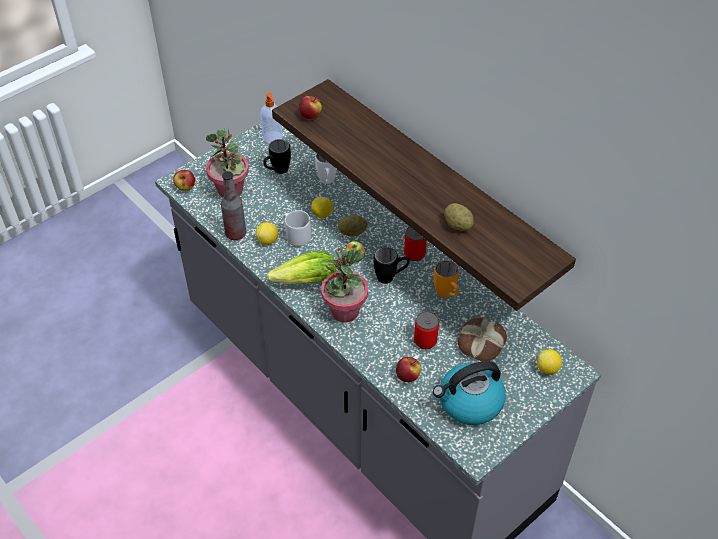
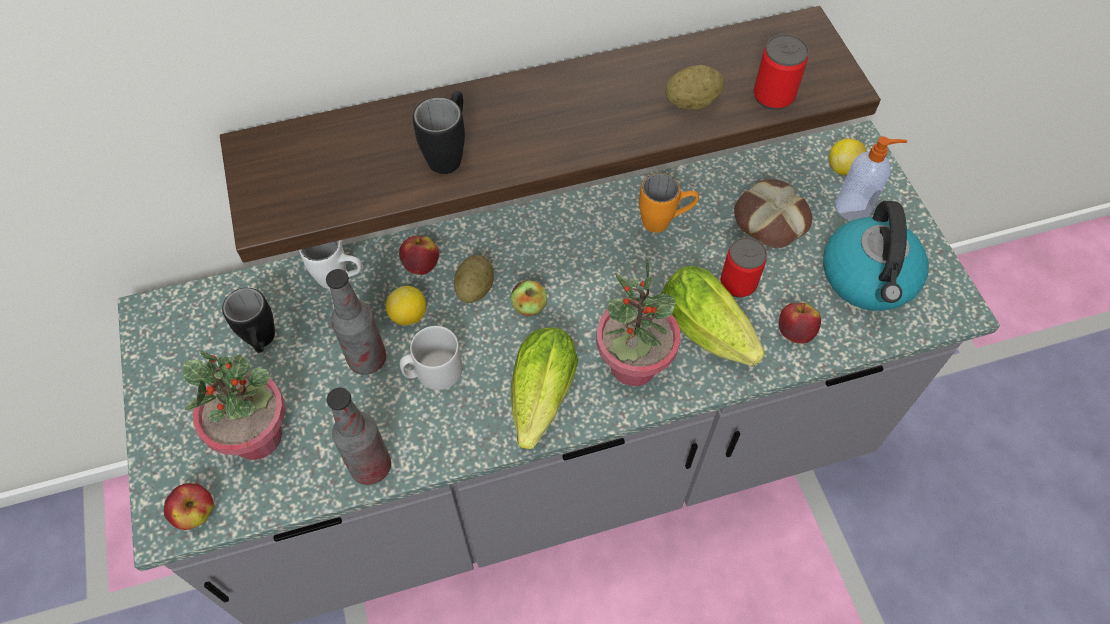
camera: 65 degrees left, 10 degrees up
(268, 240) = (418, 420): lemon -> none
(273, 138) = (175, 319): soap dispenser -> soap dispenser (854, 207)
(289, 210) = (367, 359): none -> bottle
(310, 116) = (302, 196): apple -> apple (421, 265)
(383, 338) = (710, 334): none -> lettuce
(391, 277) = (595, 276): black mug -> black mug (449, 153)
(414, 254) = (565, 227): can -> can (773, 96)

